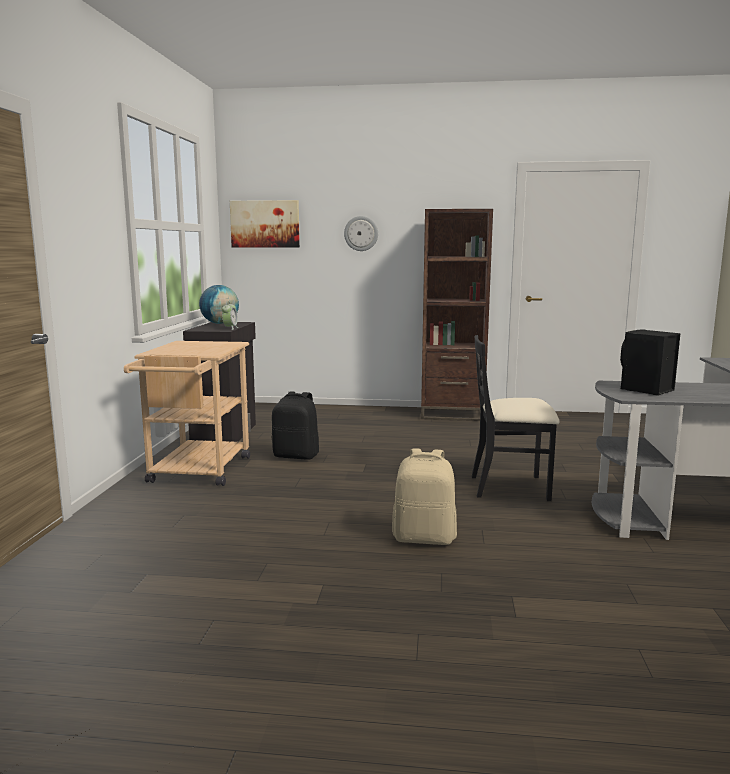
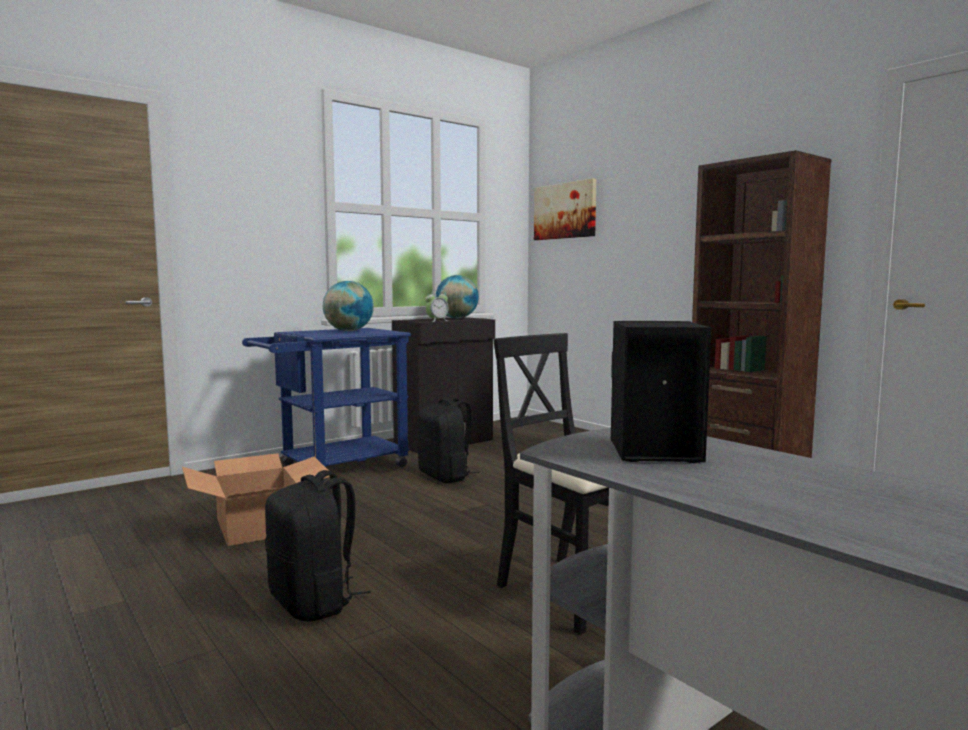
camera: 45 degrees right, 5 degrees down
(194, 346) = (348, 331): none -> globe
(197, 473) = (334, 467): beige cart -> blue cart
(268, 521) = (259, 525): none -> cardboard box
(361, 233) = (659, 213): wall clock -> none
(424, 538) = (314, 603): beige backpack -> black backpack

